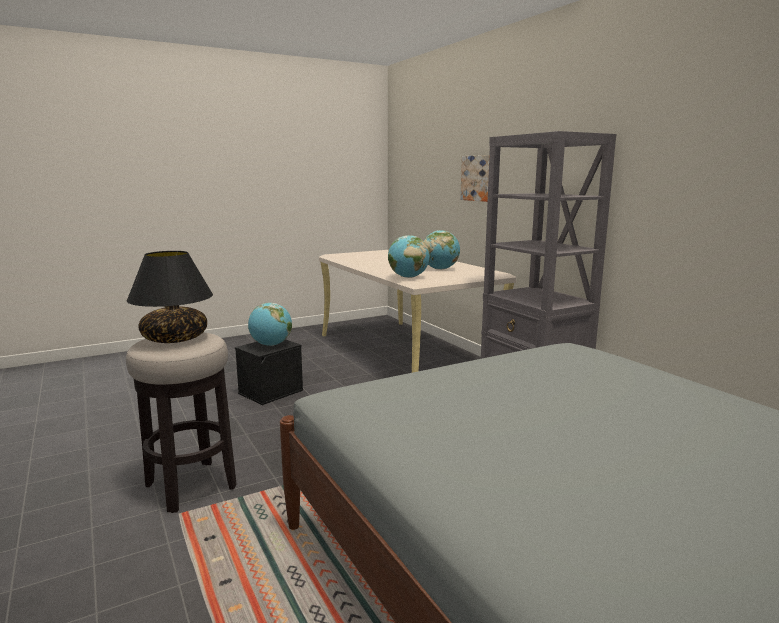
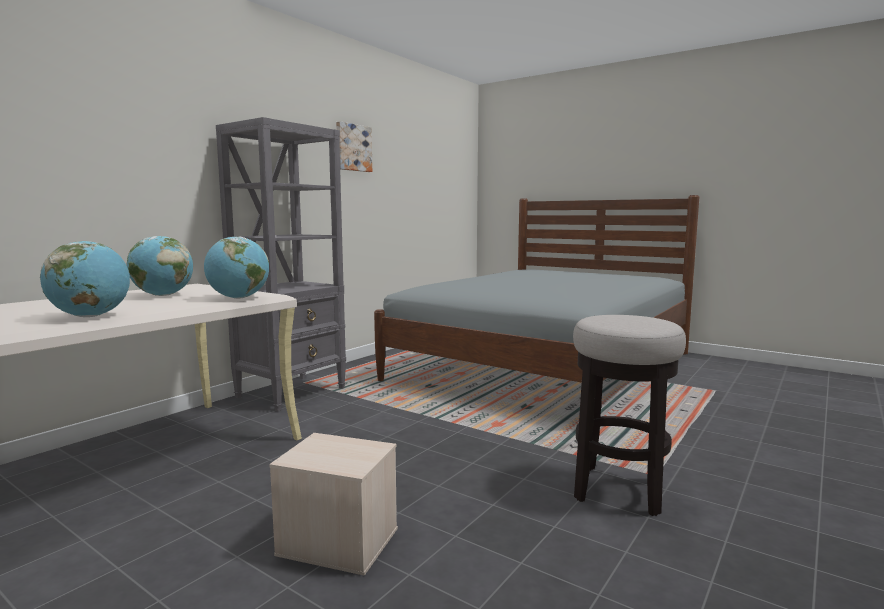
camera: 115 degrees left, 5 degrees down
(175, 339) = (628, 320): black table lamp -> none
(271, 345) = (330, 451): globe -> globe (91, 316)
(271, 391) = (336, 542): black storage box -> beige storage box
(478, 178) = (85, 159): picture -> picture (352, 148)

